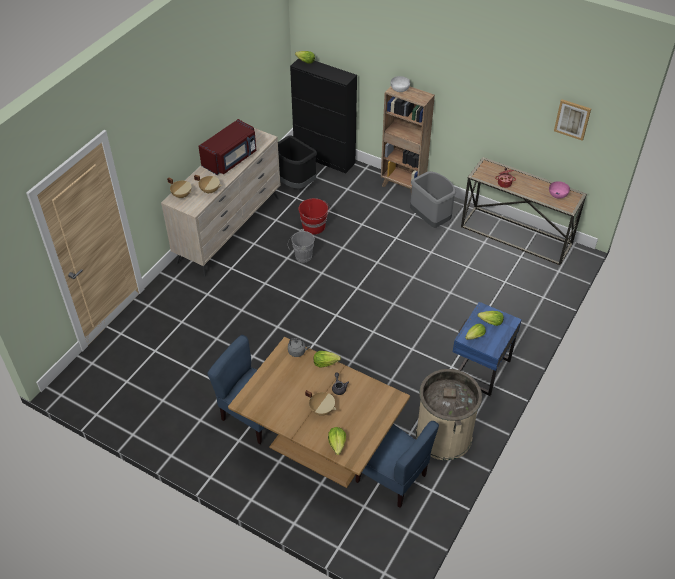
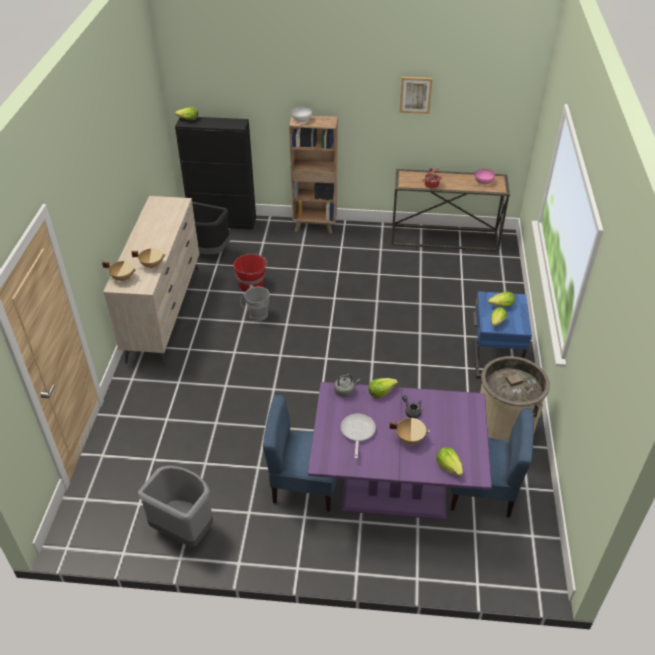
camera: 25 degrees left, 5 degrees down
(230, 159) = (155, 230): red microwave -> none
(284, 389) = (357, 432): none -> frying pan
(320, 448) = (394, 491): brown dining table -> purple dining table
(430, 219) = (359, 246): grey trash can -> grey trash can (183, 528)
(572, 119) = (485, 101): picture -> picture (415, 94)

